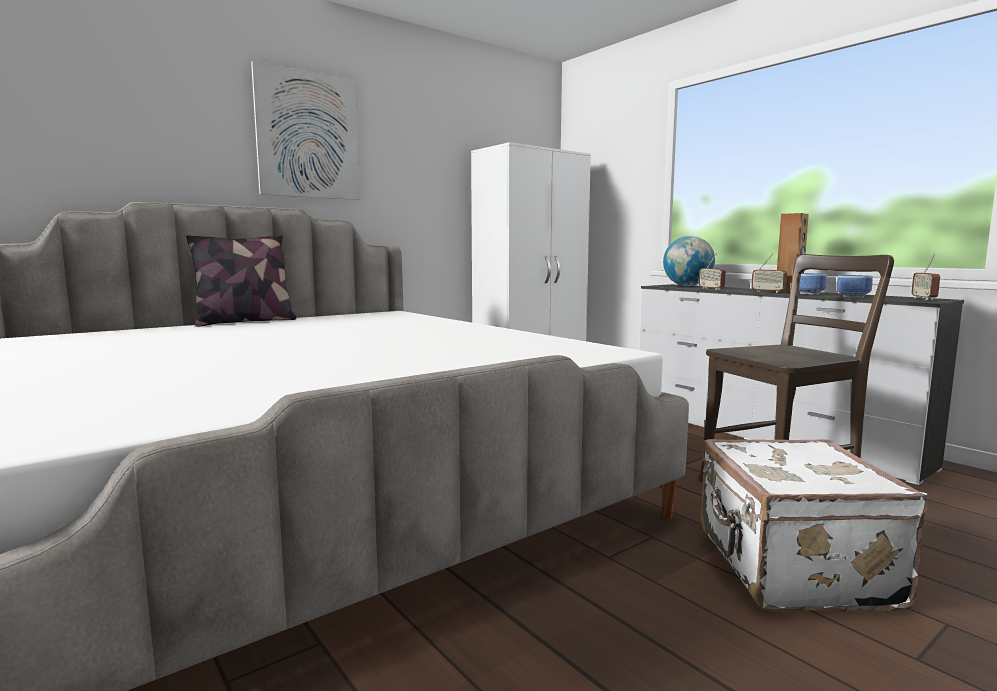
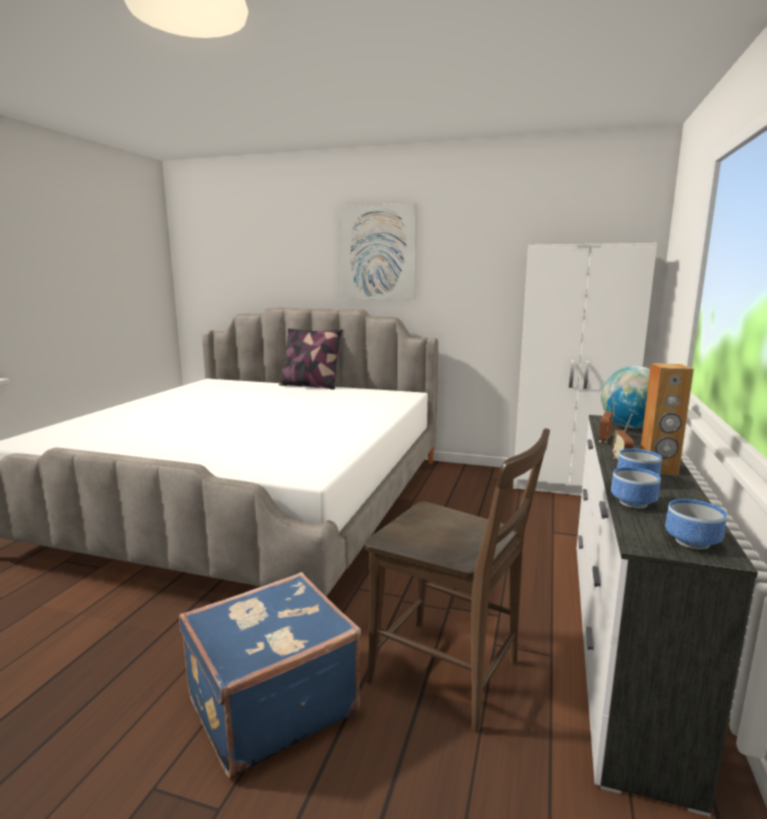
camera: 55 degrees right, 5 degrees up
(790, 568) = (270, 703): white suitcase -> blue suitcase
(924, 299) = (692, 543): radio -> bowl

